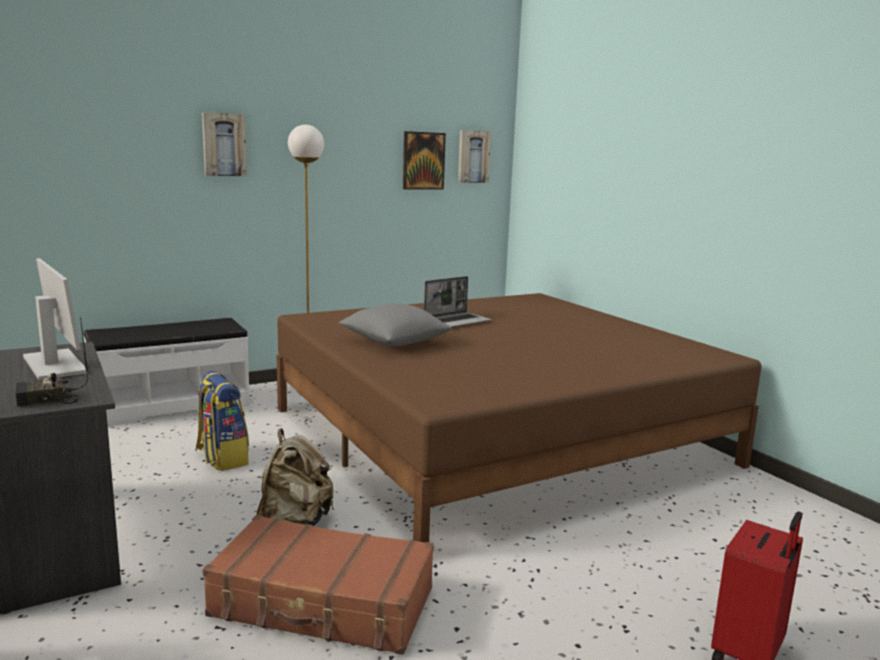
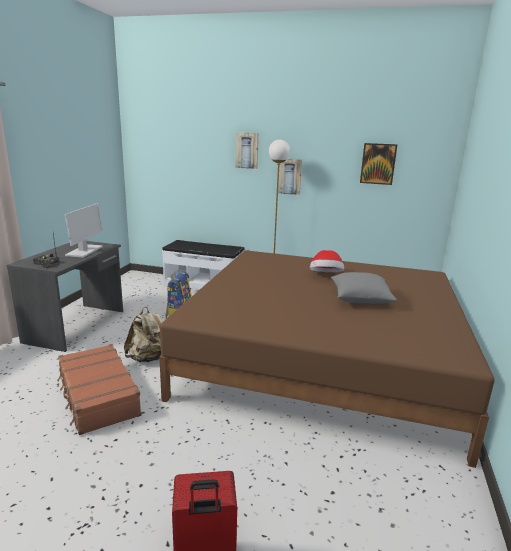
camera: 45 degrees right, 5 degrees up
(394, 342) = (256, 279): grey pillow -> grey pillow (360, 299)
(457, 321) = (325, 276): laptop -> hat
(473, 156) = (422, 162): picture -> picture (289, 176)

